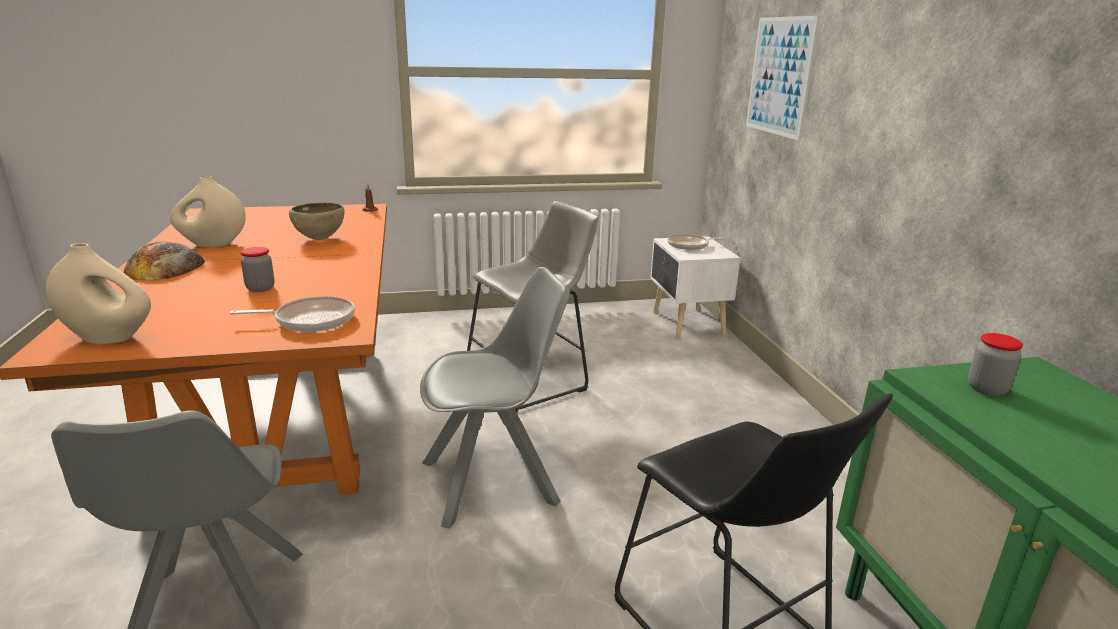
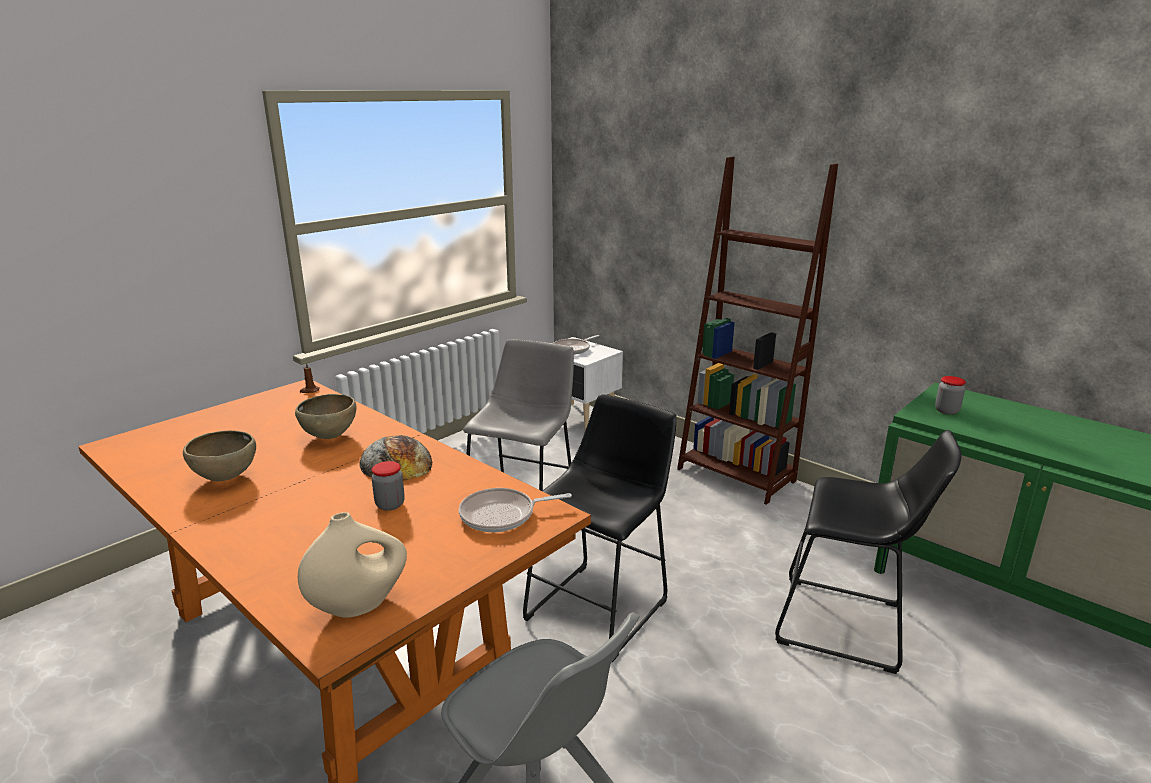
camera: 35 degrees left, 0 degrees up
(165, 267) = (232, 519): bread -> bread (396, 462)
(213, 244) = (225, 478): beige vase -> brown bowl
(310, 320) = (502, 515): frying pan -> frying pan turned 150 degrees counterclockwise
(493, 482) = (602, 605): grey chair -> black stool
(780, 76) = (642, 198): picture -> none
(793, 425) = (736, 475): none -> brown bookcase

